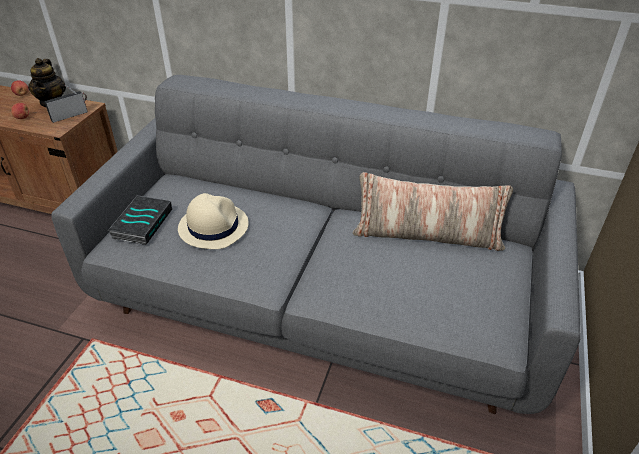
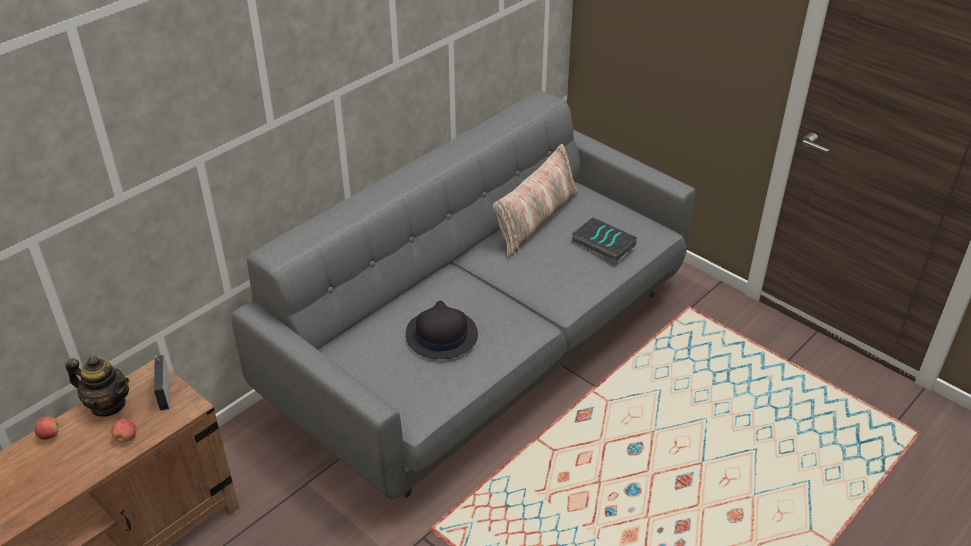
camera: 65 degrees left, 0 degrees up
(141, 223) = (397, 384): book -> book (602, 244)
(213, 226) = (441, 335): beige hat -> black hat

